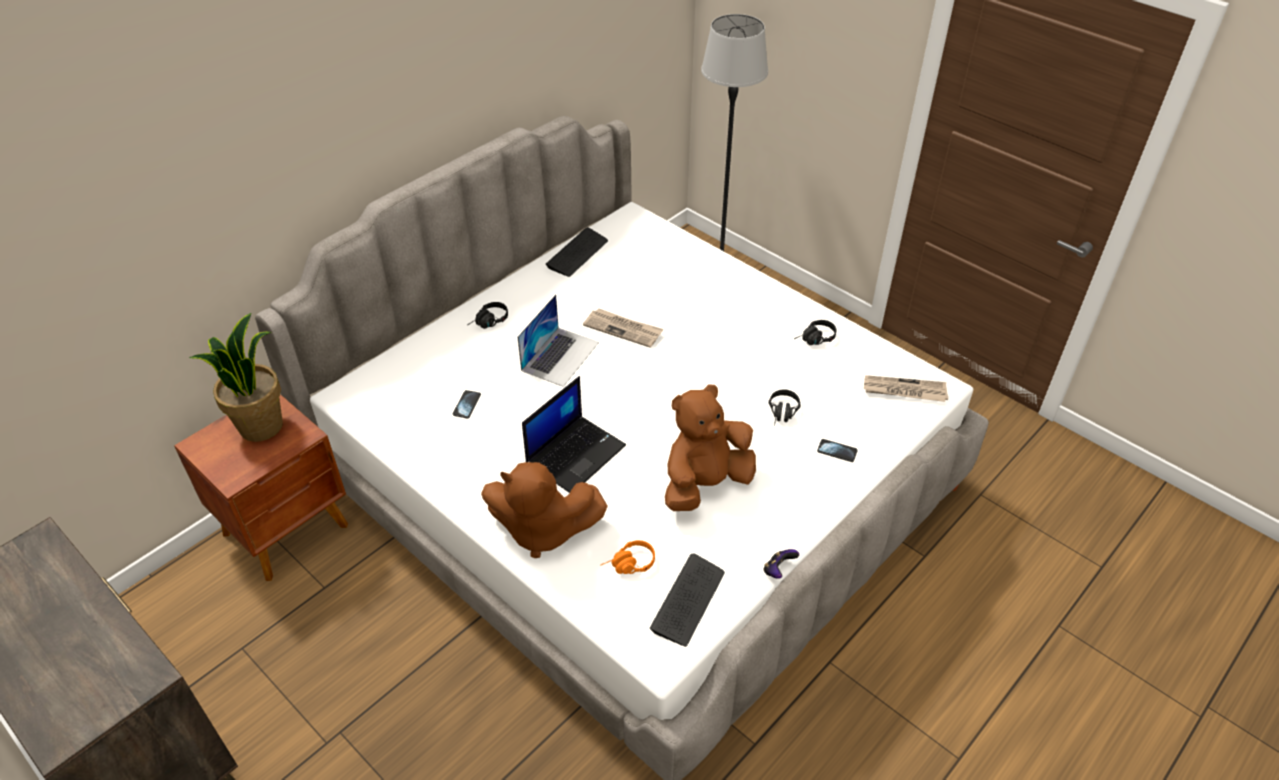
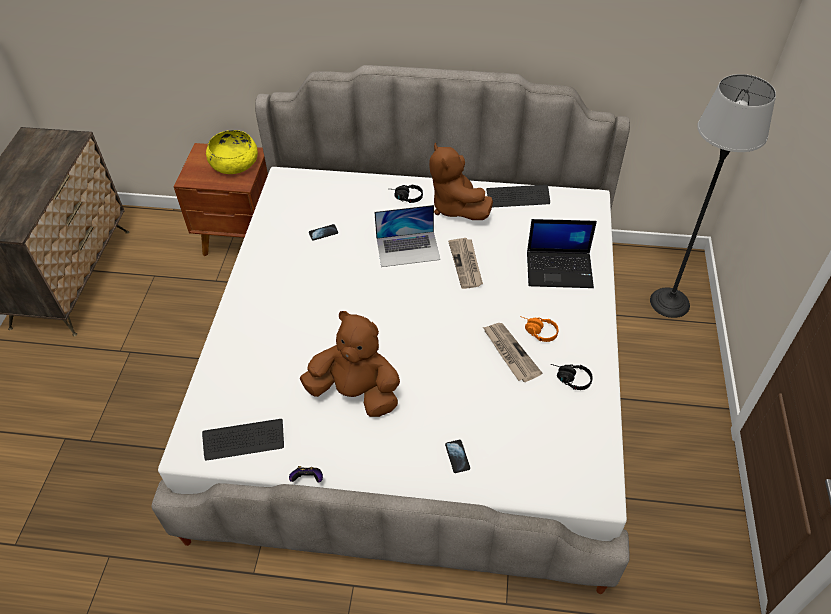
camera: 55 degrees right, 5 degrees up
(261, 425) = (234, 163): potted plant -> yellow bowl
(542, 530) = (248, 330): brown plush toy -> brown plush toy (456, 207)
(575, 453) = (326, 308): laptop -> laptop (560, 269)
(628, 565) = (251, 391): orange headphones -> orange headphones (537, 331)
(783, 414) = (466, 402): black headphones -> none
(904, 391) = (569, 470): newspaper -> newspaper (510, 353)

